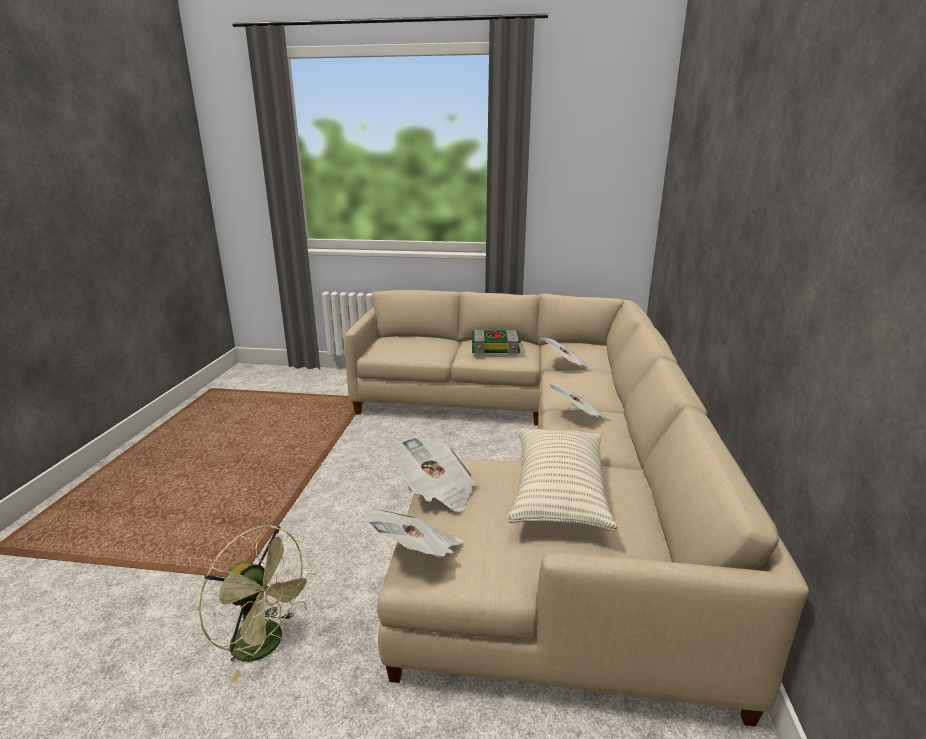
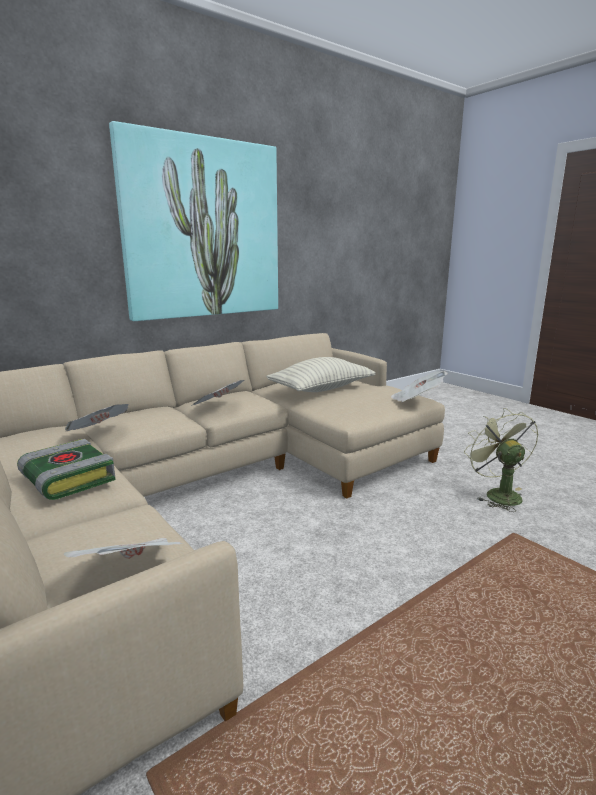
camera: 135 degrees left, 5 degrees down
(437, 491) = (376, 409): newspaper -> newspaper (134, 572)
(756, 217) = (203, 230): none -> picture

